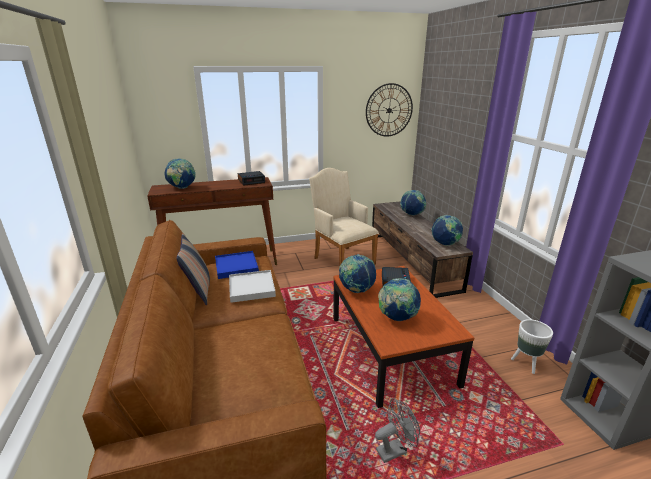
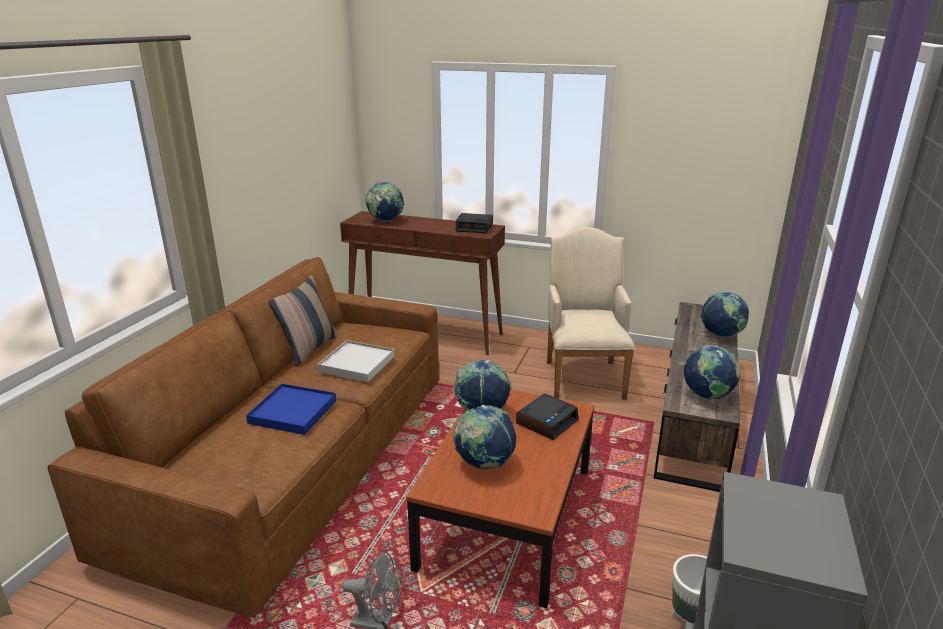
camera: 35 degrees right, 0 degrees up
(236, 266) = (372, 334): blue tray -> blue tray (293, 412)
(389, 110) = (732, 146): wall clock -> none

